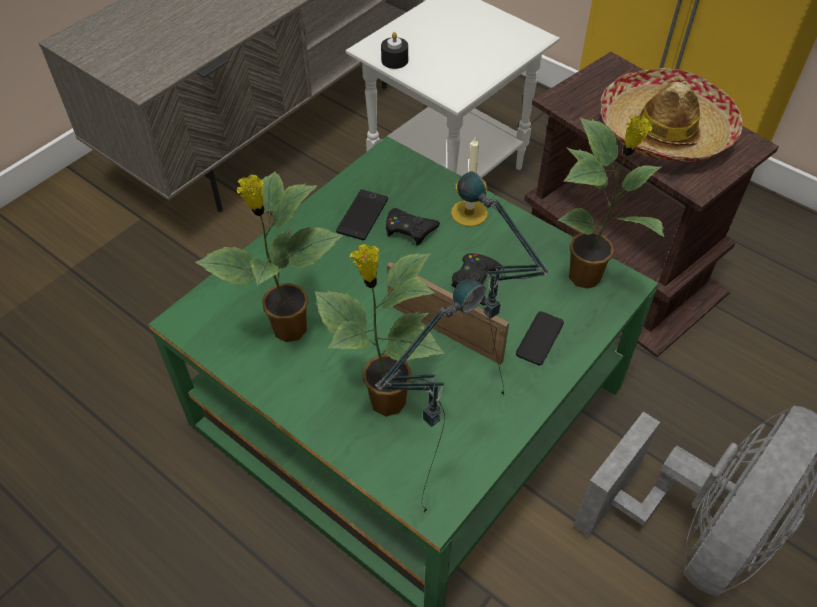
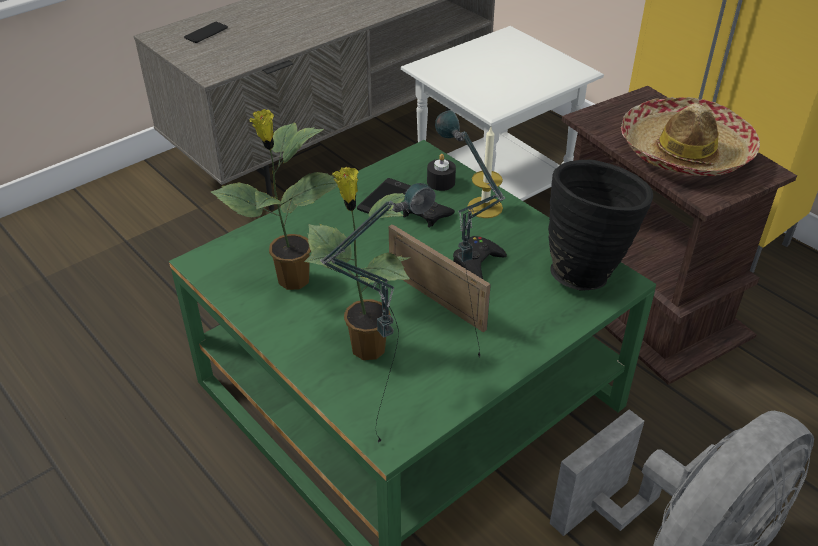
camera: 10 degrees right, 10 degrees down
(394, 60) = (443, 77): black candle -> black candle (441, 182)
(539, 338) = (527, 315): phone -> phone (206, 33)
(587, 276) = (586, 270): potted plant -> black vase

